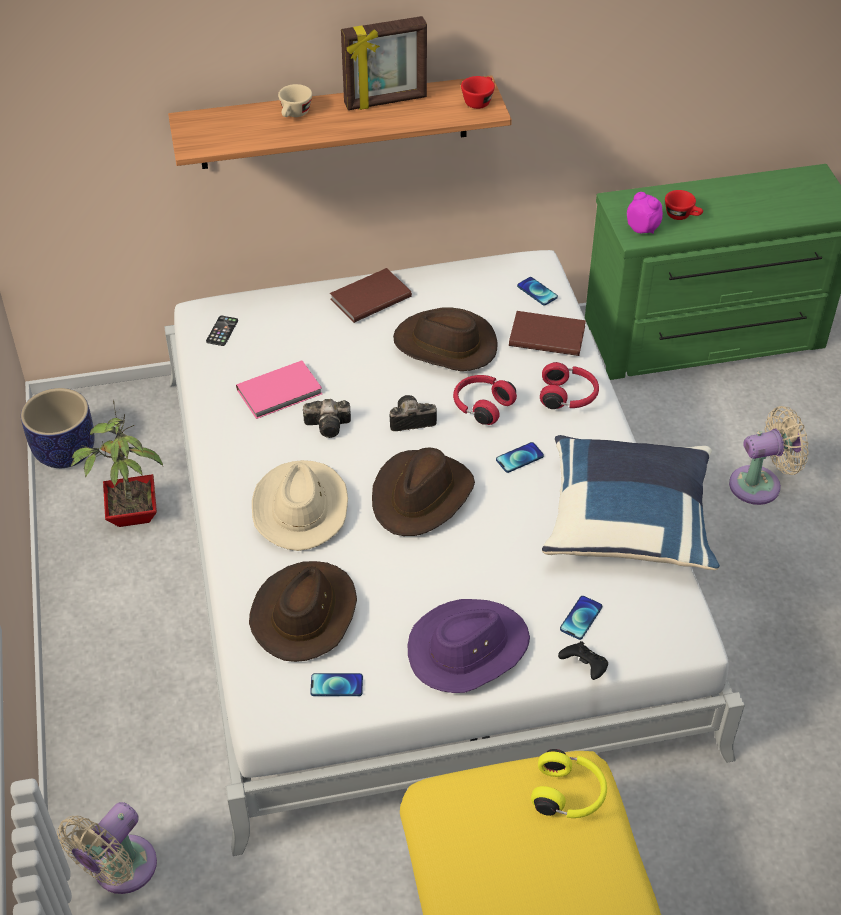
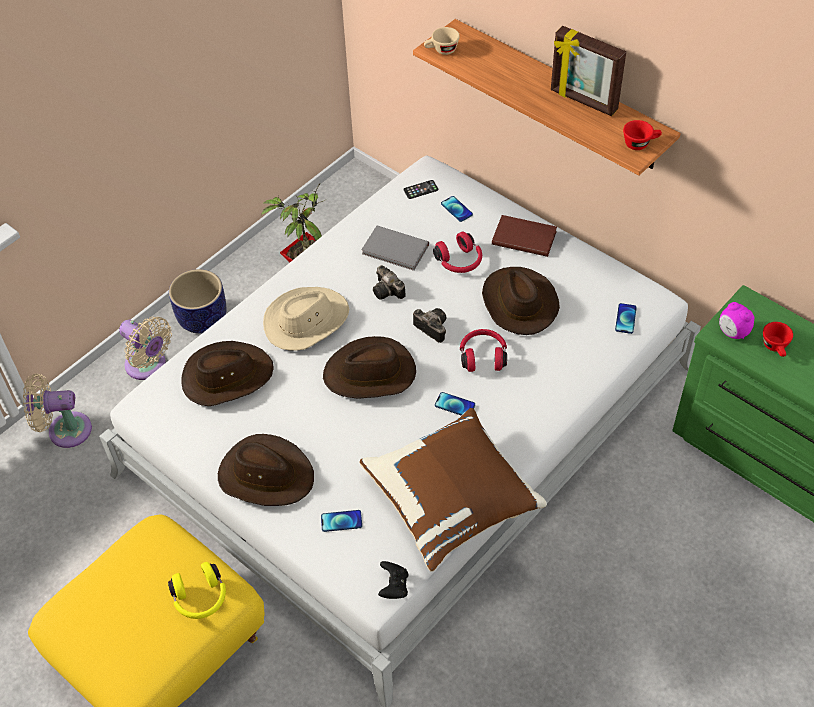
camera: 55 degrees right, 5 degrees up
(66, 451) = (326, 202): planter -> planter (203, 319)
(281, 392) = (395, 251): pink book -> grey book
(294, 114) = (518, 70): beige cup -> beige cup (441, 50)
(336, 685) = (185, 426): phone -> phone (456, 209)
(468, 649) = (266, 475): purple hat -> brown hat
(546, 335) = (586, 349): brown book -> none
(568, 396) = (540, 398): red headphones -> red headphones (459, 262)
(584, 668) = (300, 547): black game controller -> black game controller (394, 586)
(628, 522) = (452, 500): blue pillow -> brown pillow
(643, 228) = (732, 333): alarm clock -> alarm clock turned 135 degrees clockwise
(760, 484) = (663, 587): beige fan -> beige fan (148, 366)

